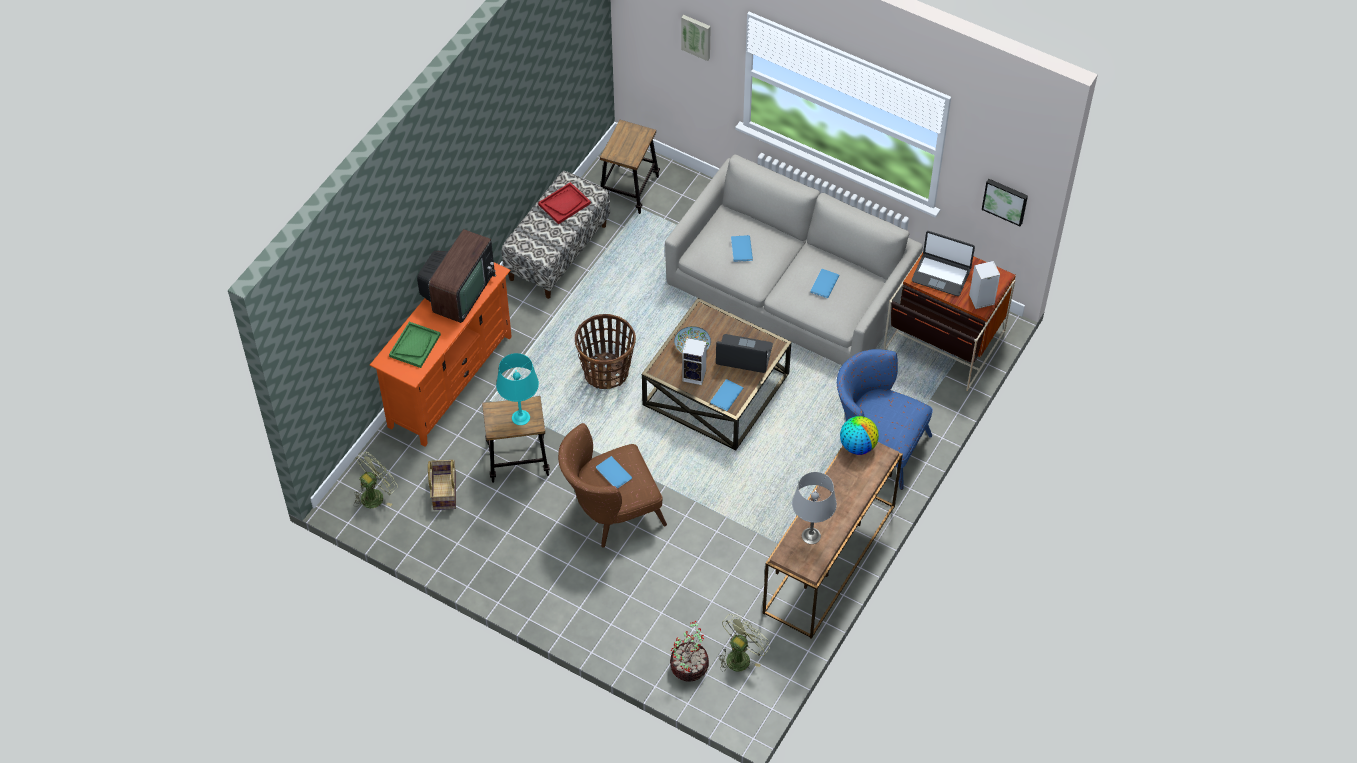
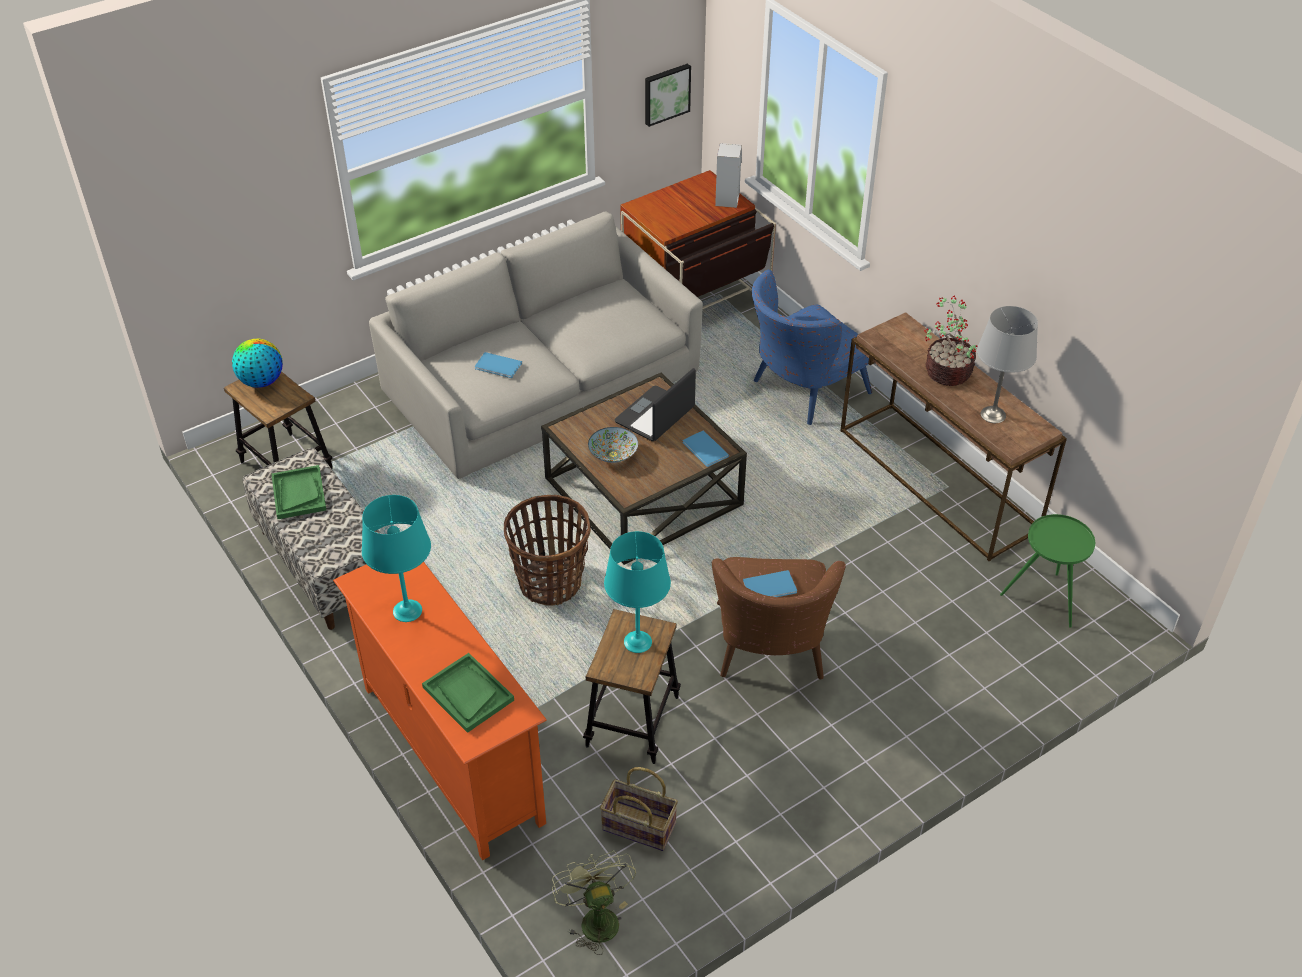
camera: 65 degrees left, 10 degrees down
(459, 292) = (407, 611): television -> turquoise table lamp
(564, 204) = (299, 493): red tray -> green tray
(689, 666) = (1040, 654): potted plant -> potted plant (947, 371)
(695, 375) = (657, 466): speaker -> none
(696, 36) = (262, 182): picture -> none
(740, 656) = (1043, 601): green fan -> green side table
(823, 284) = (598, 321): blue book -> none
(858, 445) = (880, 338): globe -> globe (261, 381)
(941, 275) = (675, 214): laptop -> none

